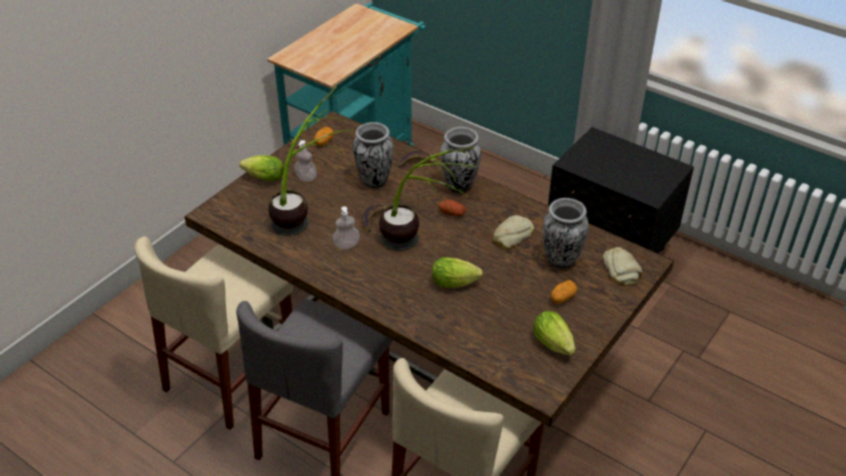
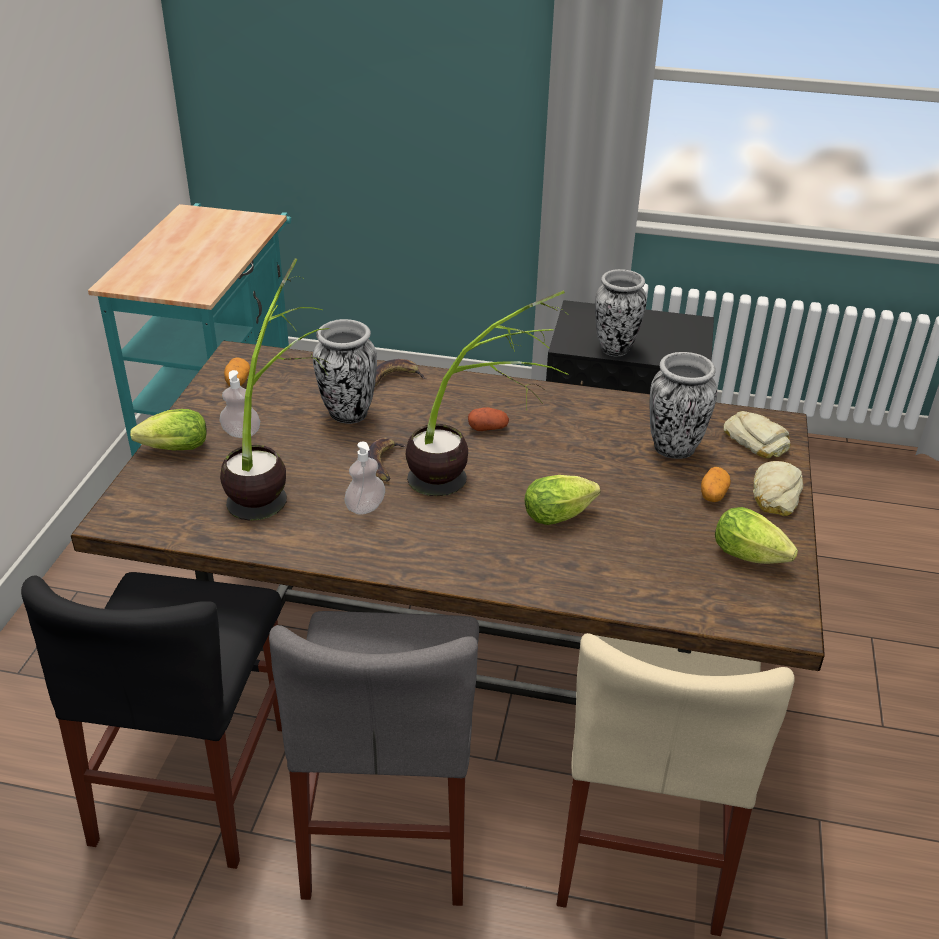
camera: 25 degrees left, 5 degrees down
(231, 375) = (194, 781): beige chair -> black chair
(460, 186) = (473, 393): vase -> vase (615, 349)
(511, 236) = (587, 436): bread -> bread (774, 495)

